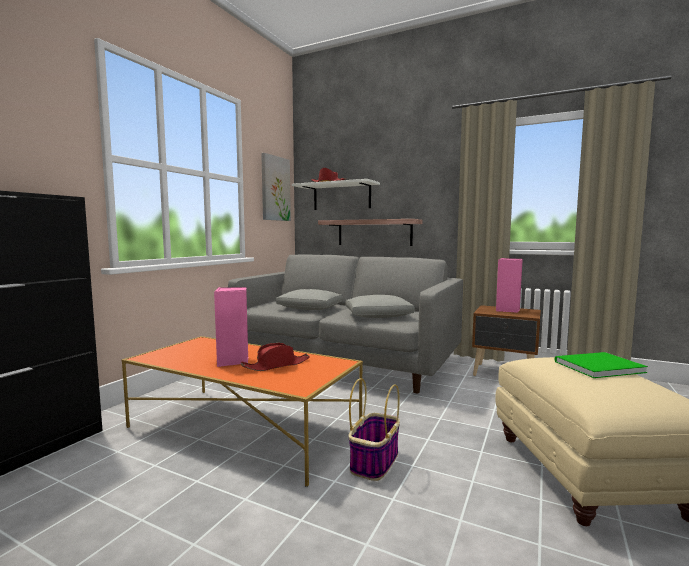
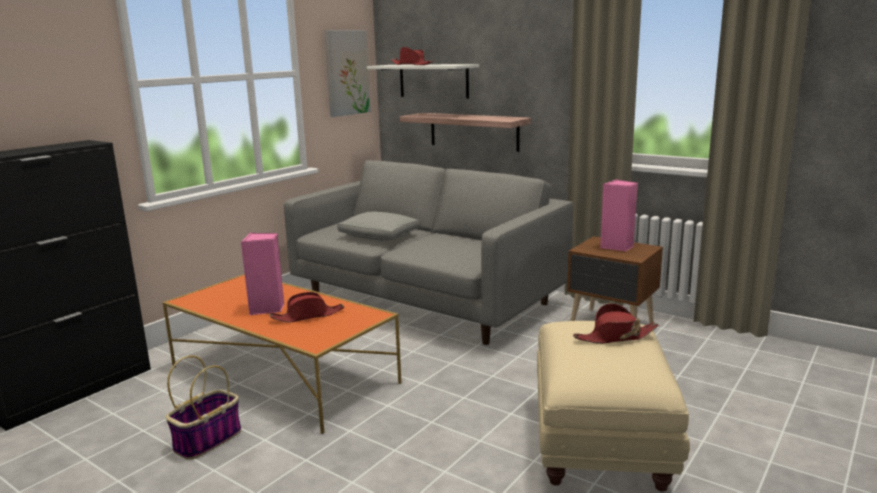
camera: 10 degrees right, 10 degrees up
(374, 461) = (396, 415): basket -> basket (208, 440)
(377, 316) = (449, 252): grey pillow -> none
(595, 366) = (615, 337): green book -> red hat

